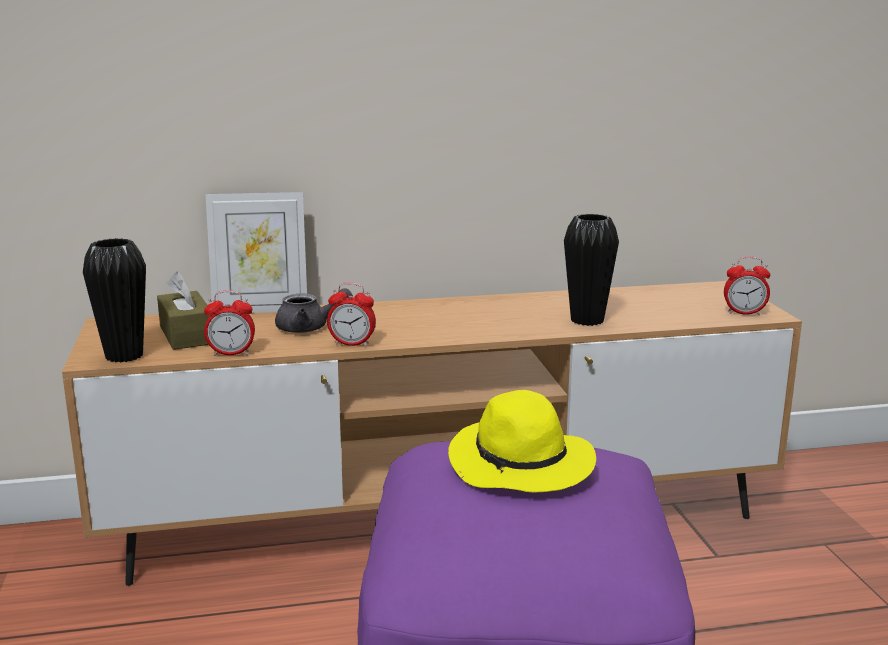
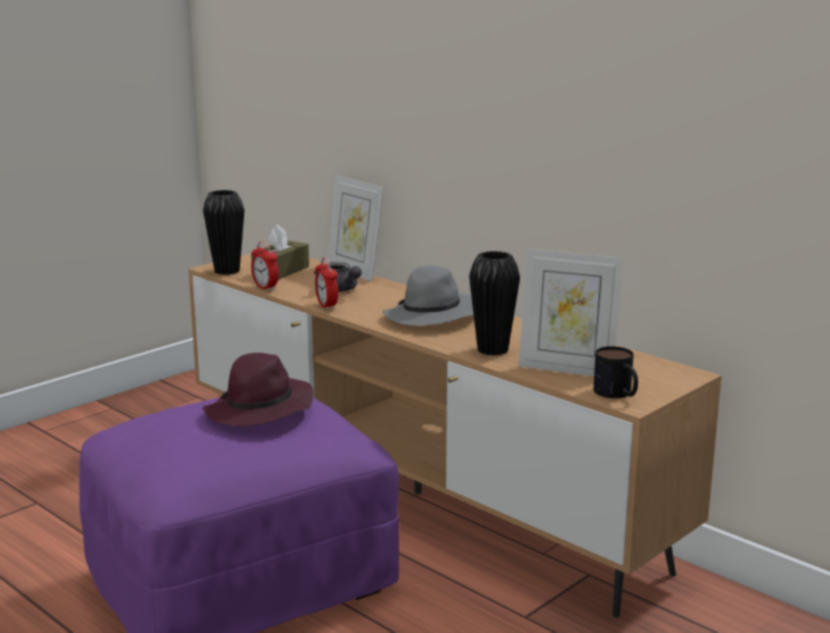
camera: 55 degrees right, 0 degrees up
(460, 317) = (431, 317): none -> grey hat
(522, 465) = (260, 410): yellow hat -> purple hat
(667, 311) = (566, 369): none -> picture frame
(744, 313) = (617, 394): alarm clock -> mug

